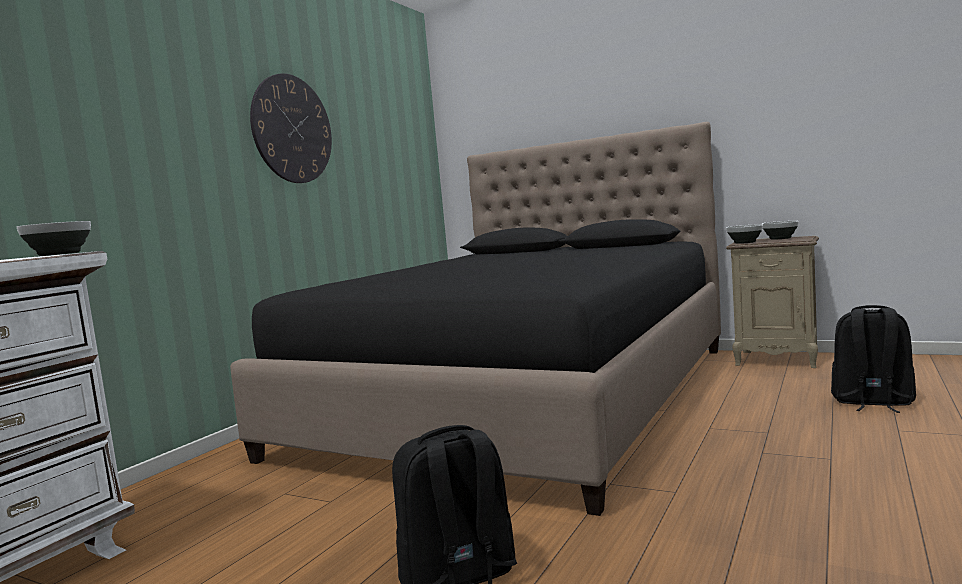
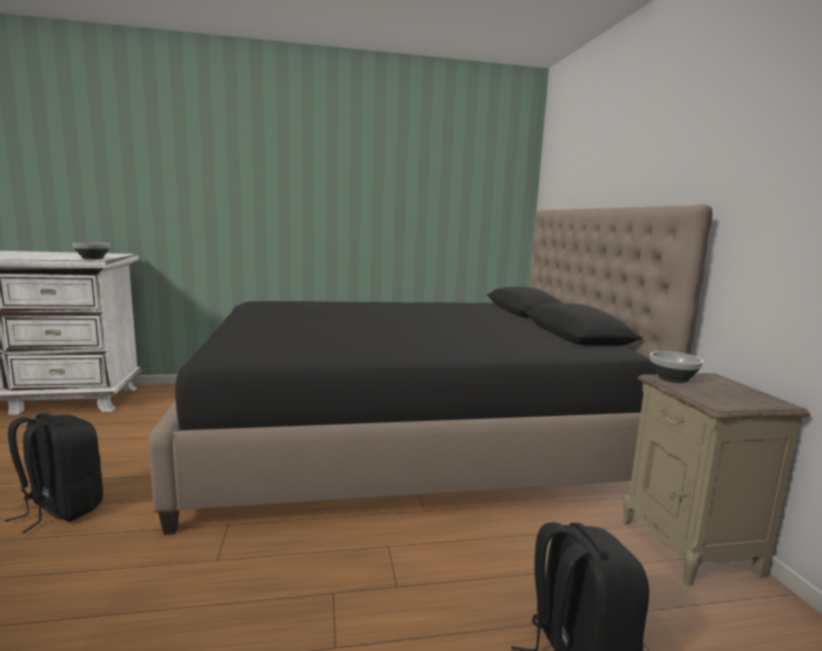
camera: 50 degrees right, 5 degrees up
(292, 129) = (351, 184): wall clock -> none
(779, 238) = (739, 392): bowl -> none

